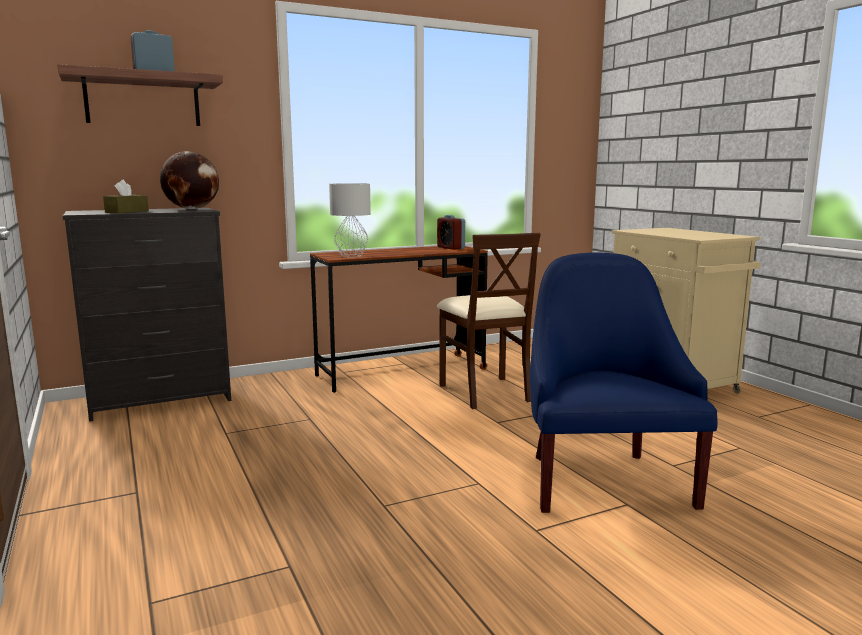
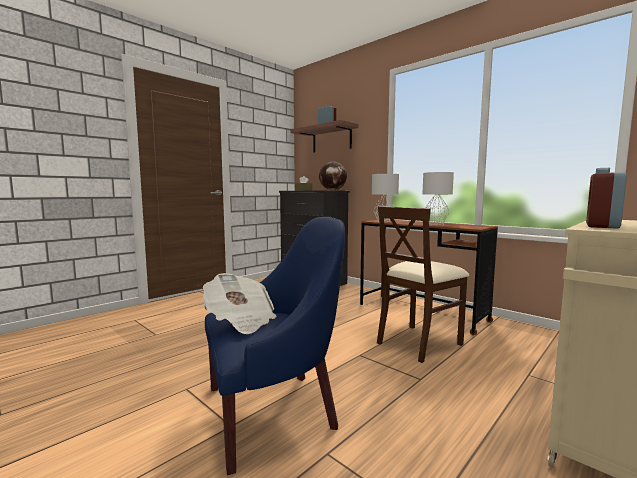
camera: 70 degrees right, 5 degrees down
(413, 250) = (435, 224): none -> grey table lamp
(451, 248) = (470, 226): alarm clock -> alarm clock (602, 226)
(616, 385) = (240, 320): none -> newspaper

